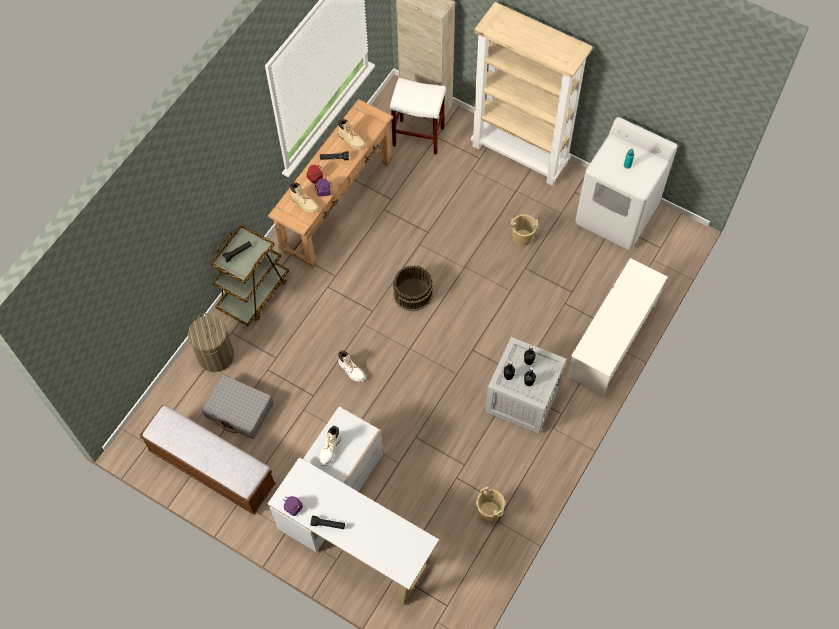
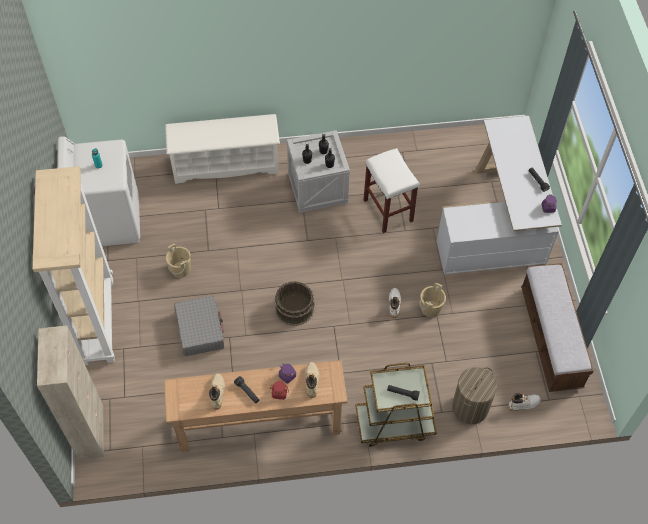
camera: 130 degrees left, 5 degrees down
(239, 410) = (494, 354): grey suitcase -> grey suitcase (200, 330)
(330, 450) = (486, 225): white boot -> white boot (523, 404)
(419, 136) = (134, 411): white stool -> white stool (387, 210)
(489, 511) = (414, 158): beige bucket -> beige bucket (430, 308)

